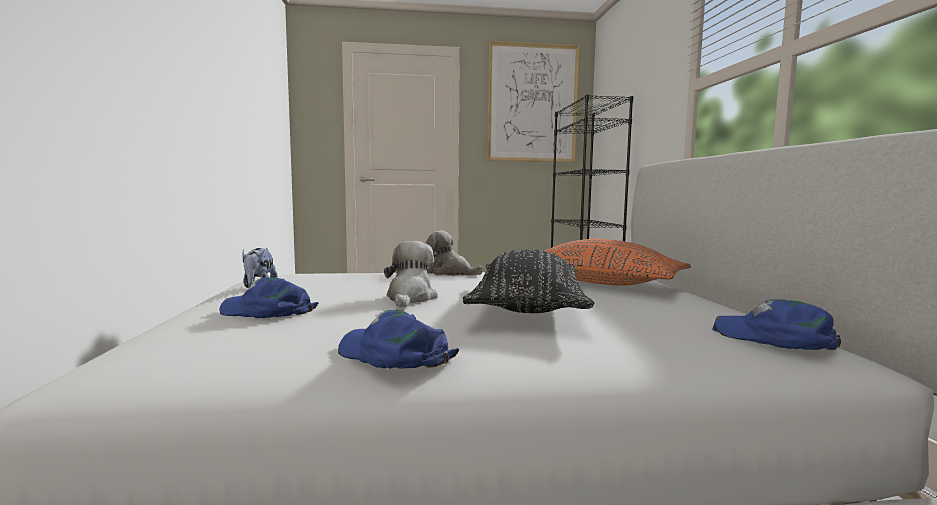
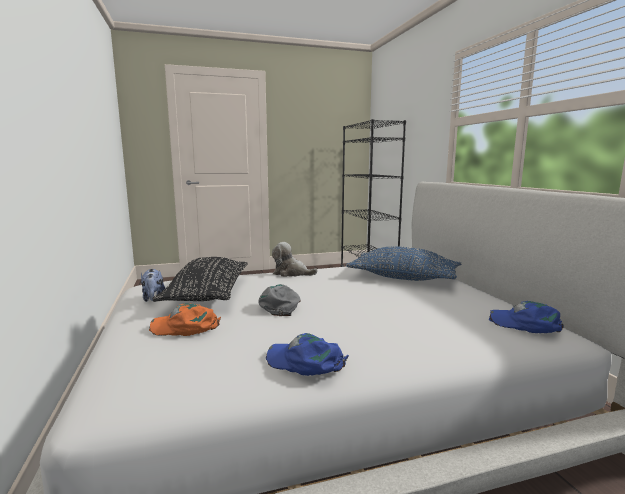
camera: 10 degrees left, 5 degrees up
(267, 310) = (186, 327): blue cap -> orange cap
(410, 298) = (281, 305): plush toy -> grey cap
(528, 306) = (367, 307): black pillow -> black pillow (207, 294)
(532, 103) = (324, 118): picture -> none
(601, 282) = (403, 277): orange pillow -> blue pillow

